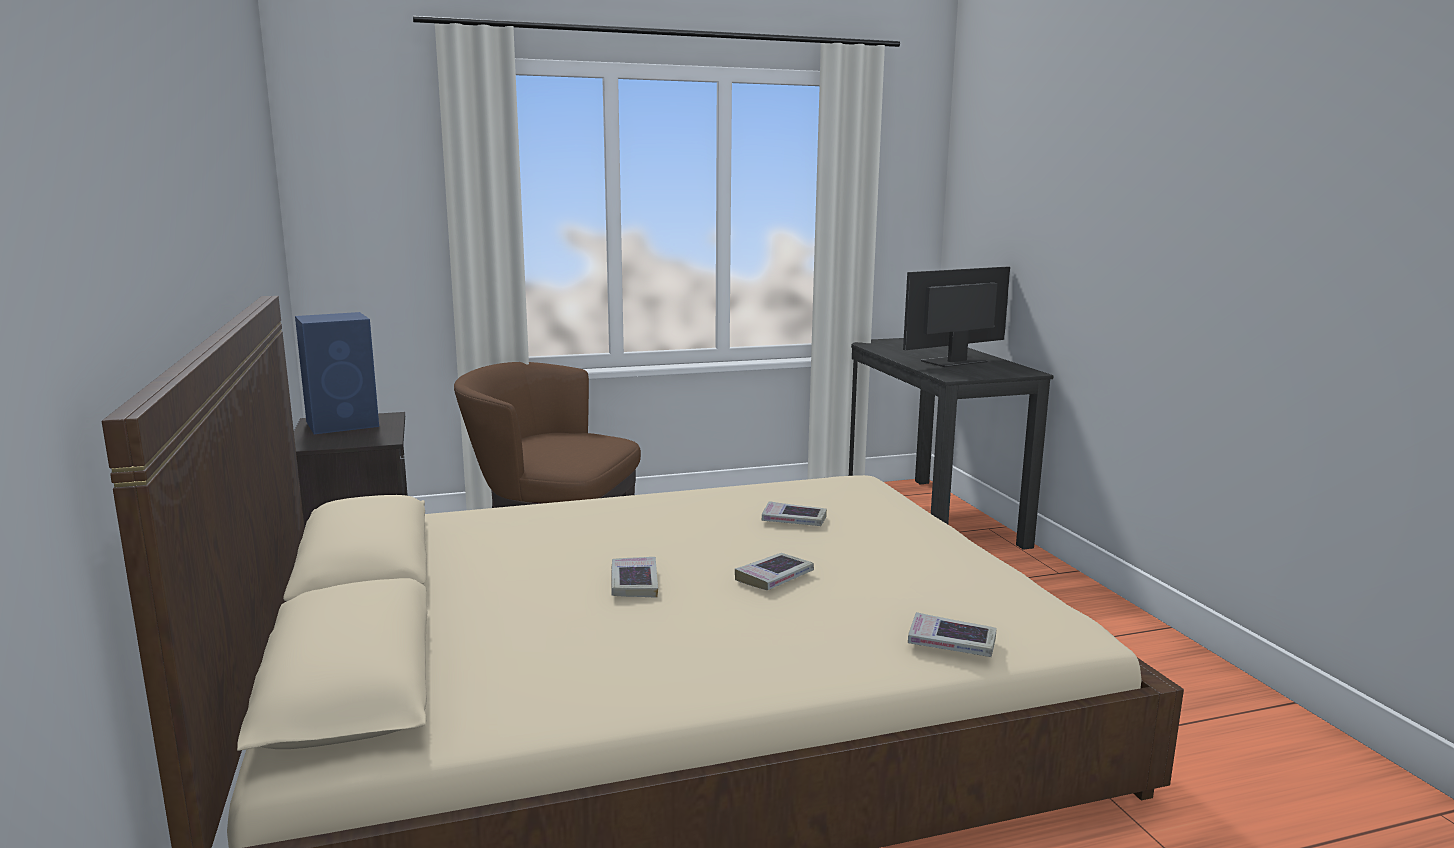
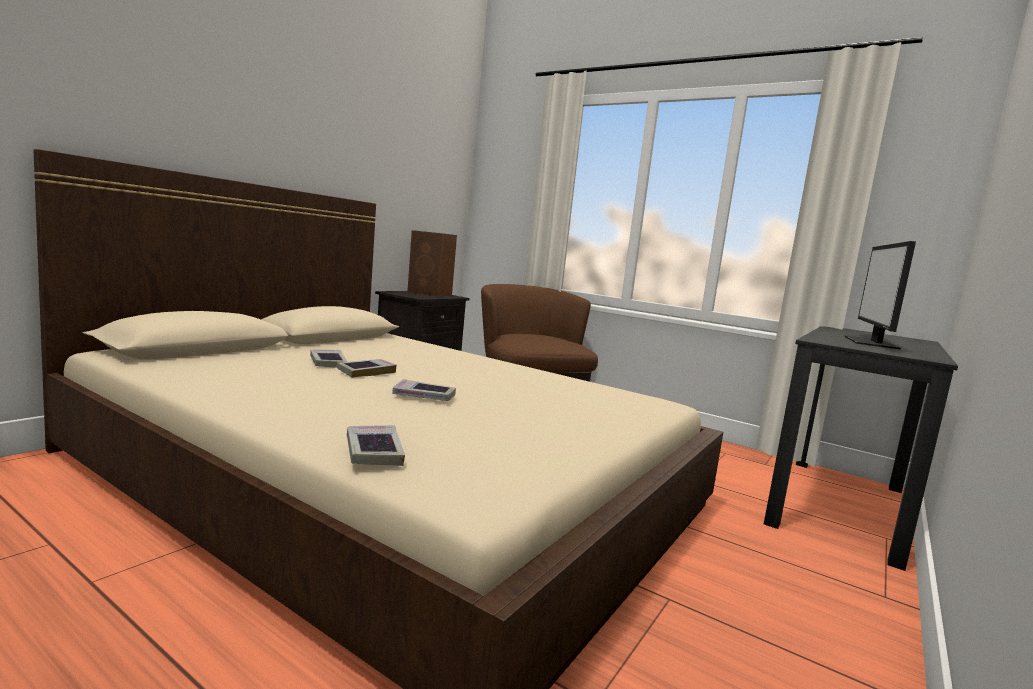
camera: 50 degrees right, 5 degrees down
(344, 424) = (430, 293): blue speaker -> brown speaker
(794, 520) = (541, 393): book -> book (328, 363)
(954, 362) = (872, 343): monitor -> monitor turned 90 degrees counterclockwise

